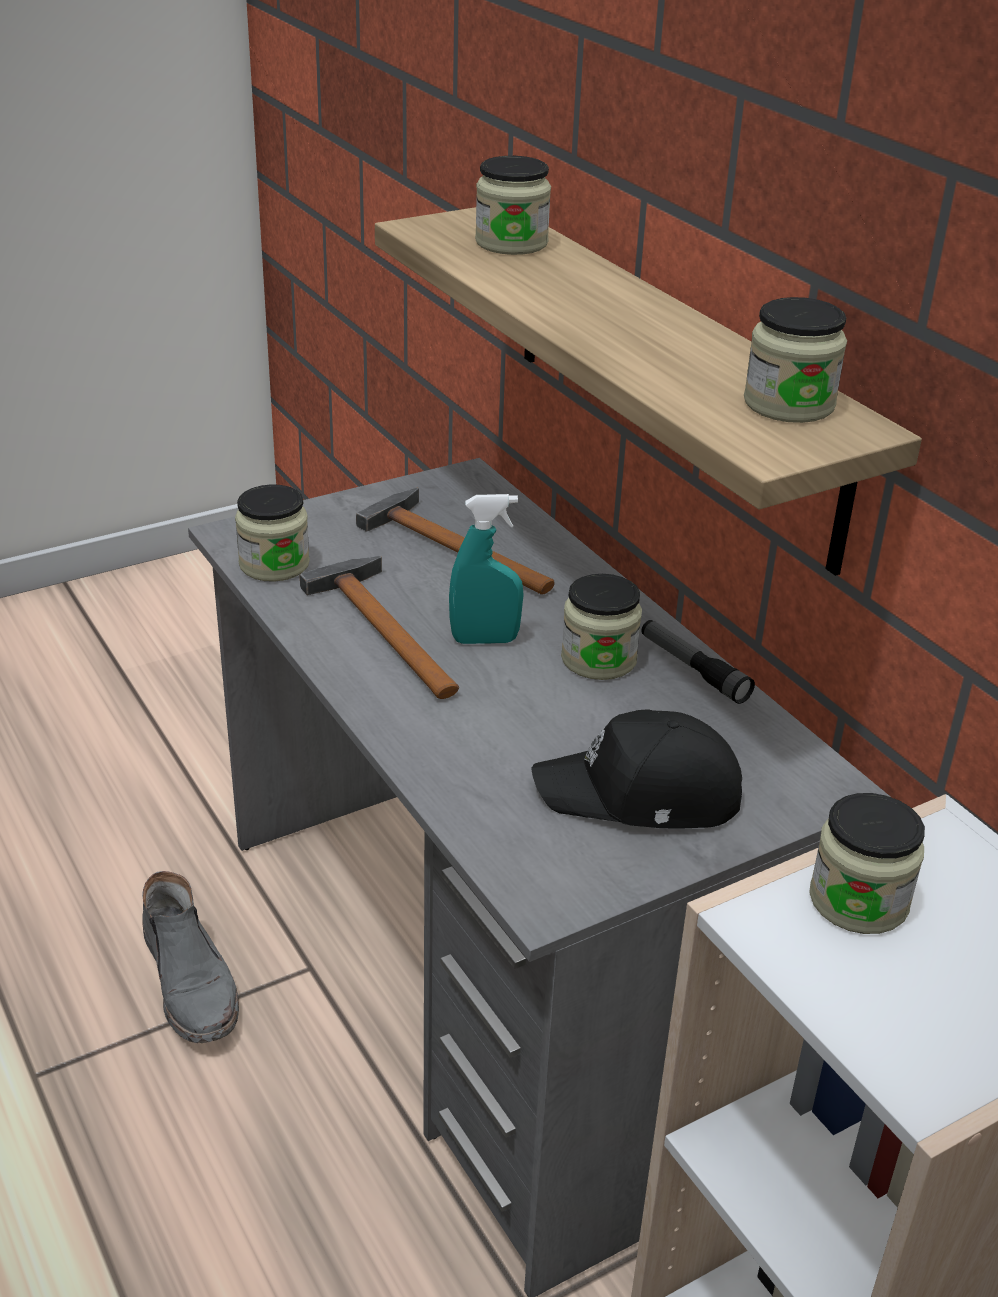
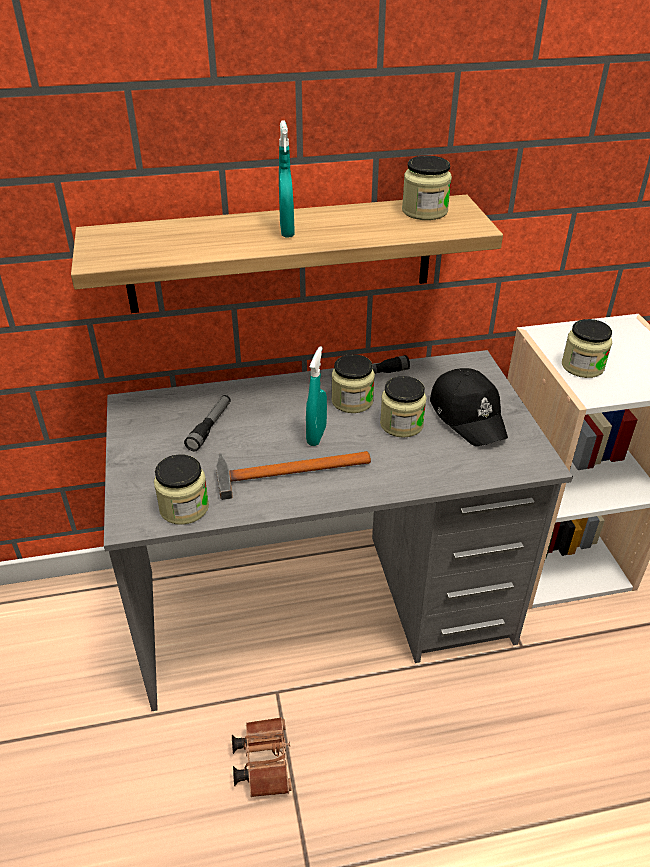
camera: 70 degrees left, 5 degrees up
(192, 983) = (263, 761): grey boot -> brown binoculars
(452, 547) = (210, 427): hammer -> flashlight
(511, 243) = (155, 236): jar -> jar (401, 424)
(603, 313) = (287, 231): none -> turquoise spray bottle
(641, 795) = (468, 415): black cap -> black cap turned 45 degrees counterclockwise

